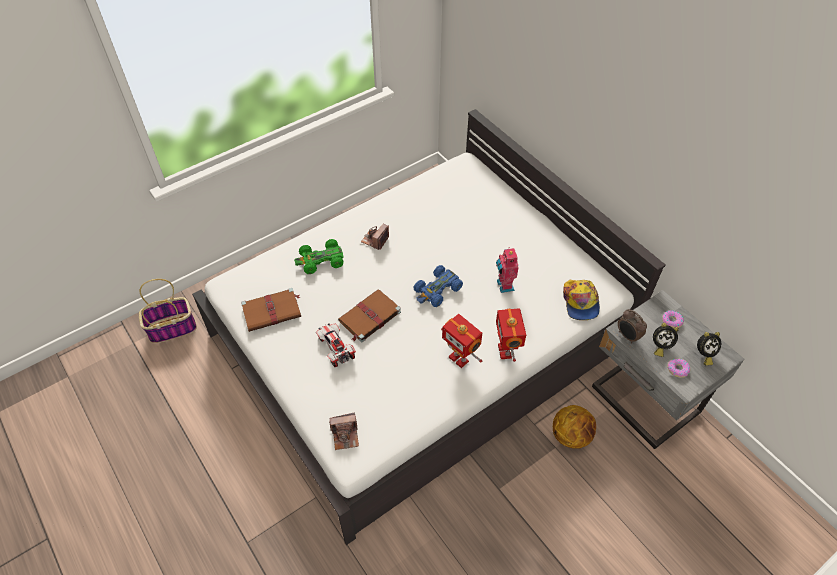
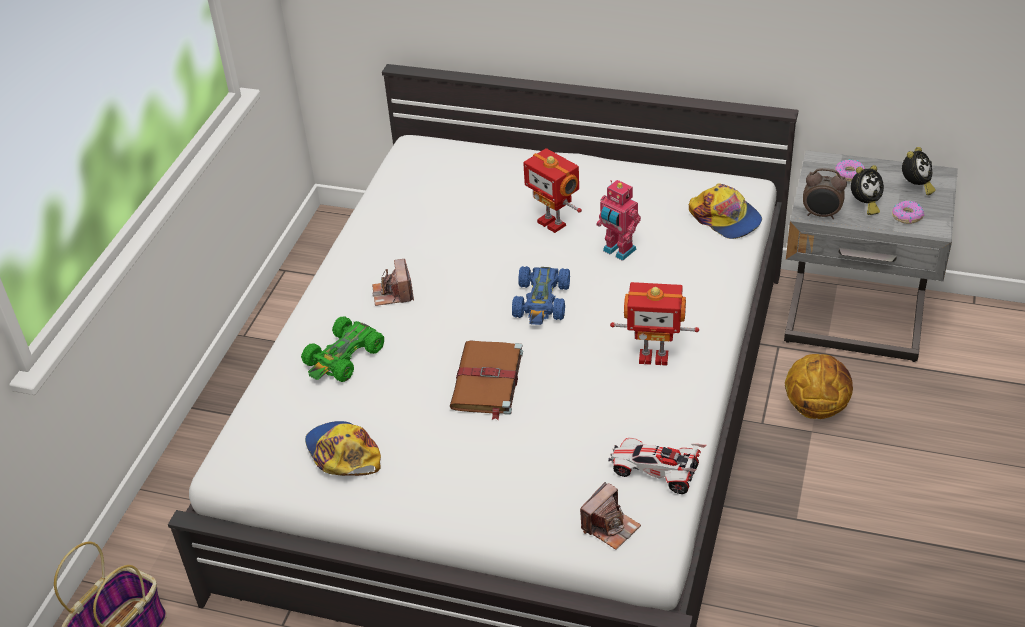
camera: 35 degrees left, 10 degrees down
(272, 311) = (343, 453): brown book -> cap
(335, 349) = (483, 443): toy car -> toy car (655, 473)
(506, 351) = (699, 316): toy robot -> toy robot (553, 223)

